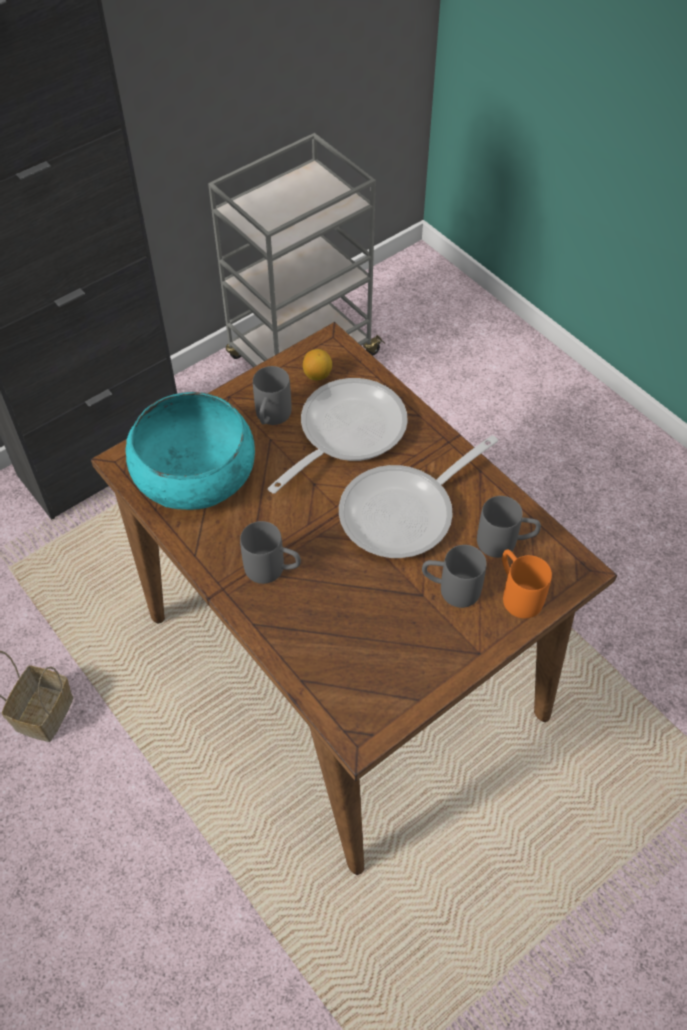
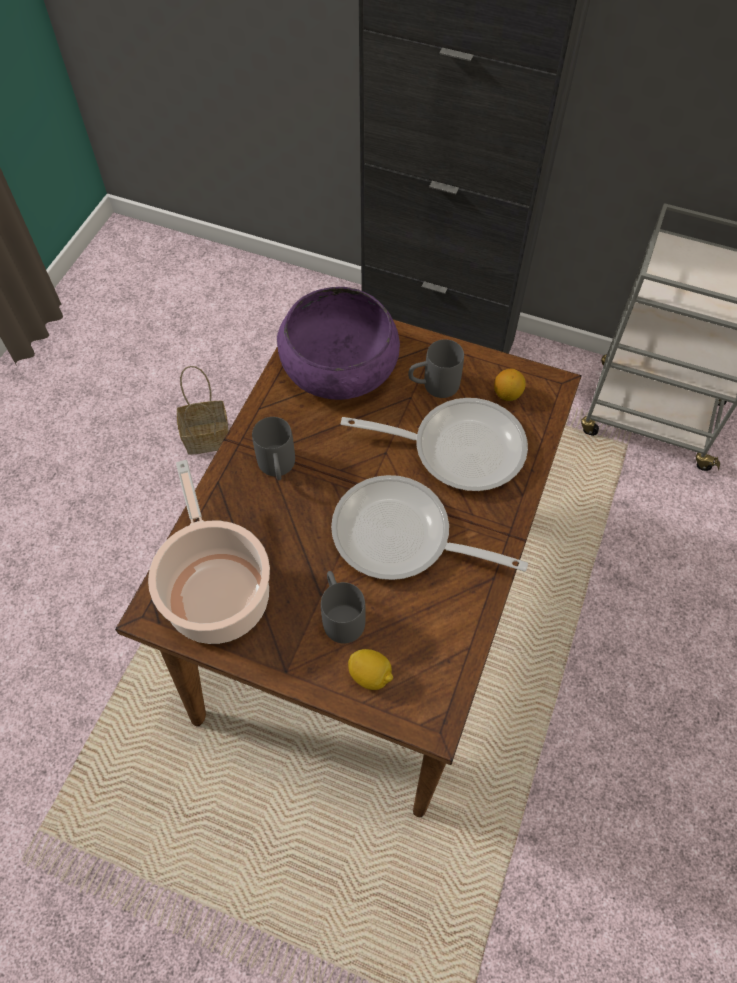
camera: 60 degrees right, 5 degrees up
(195, 472) = (339, 365): turquoise bowl -> purple bowl
(369, 673) = (217, 591): none -> cooking pot
(505, 543) = (422, 639): grey mug -> none
(517, 593) = (370, 675): orange mug -> lemon

